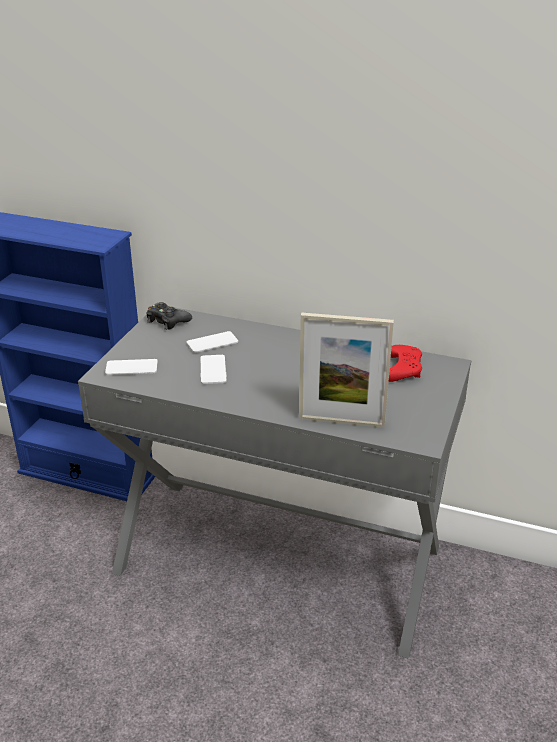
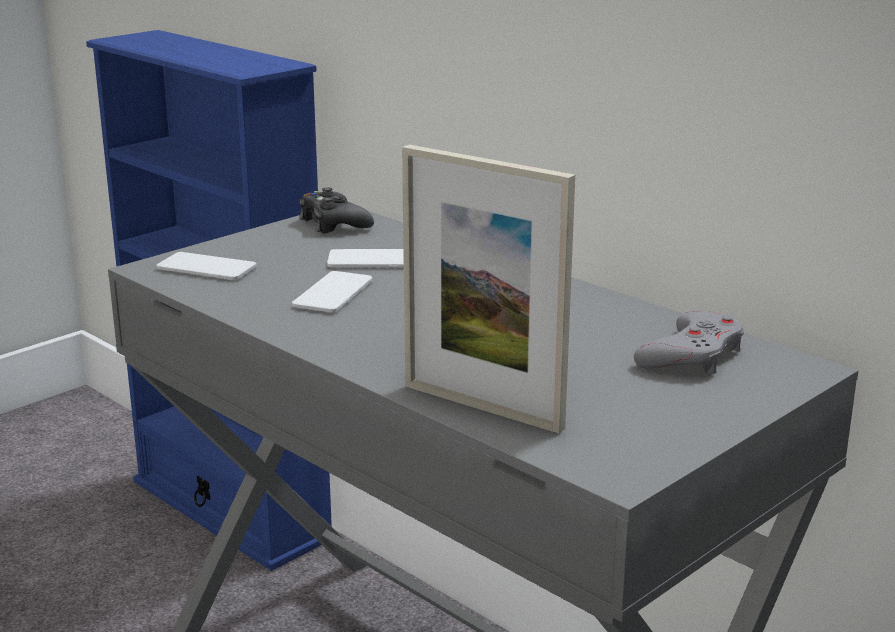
camera: 25 degrees right, 10 degrees down
(402, 368) = (692, 354): red game controller -> grey game controller

